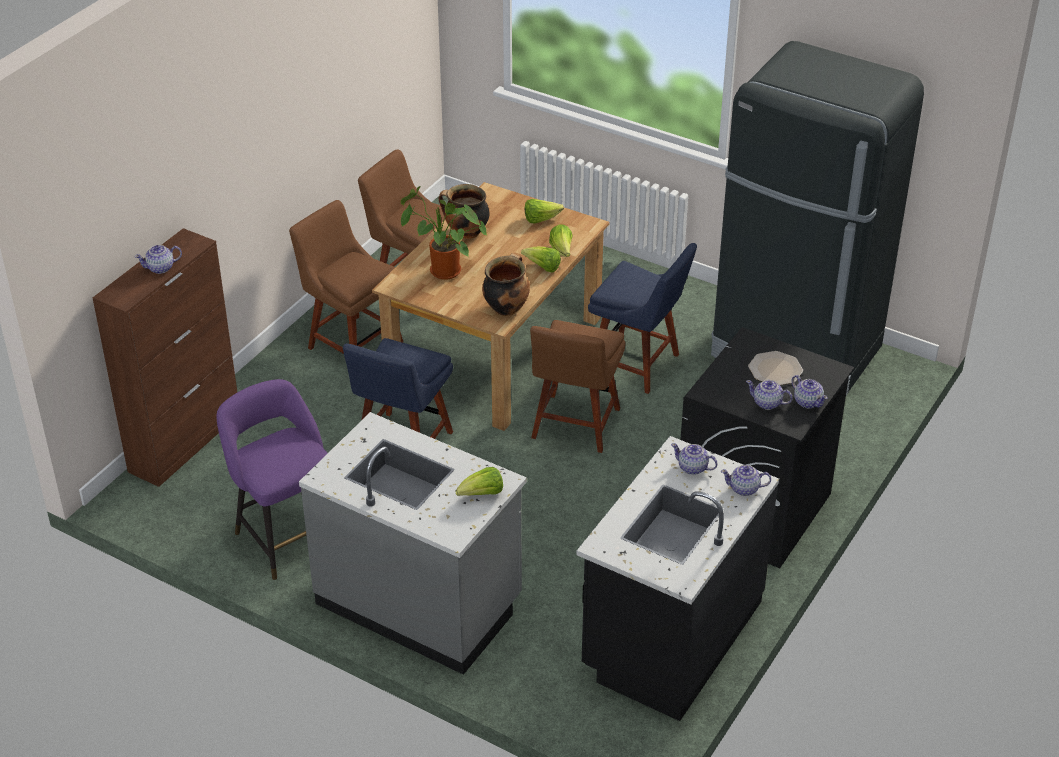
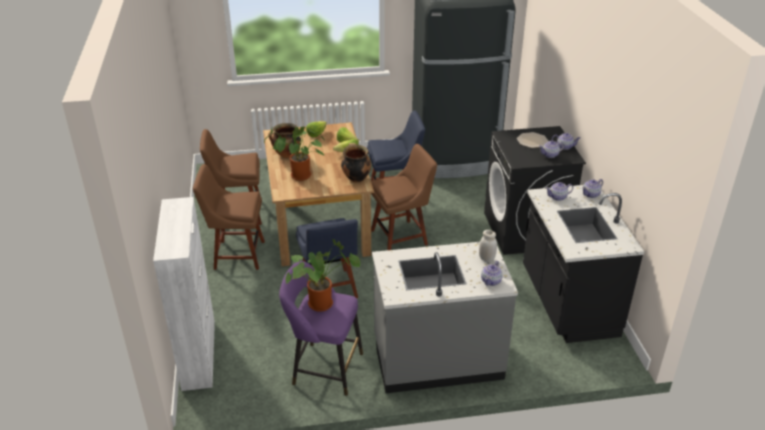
camera: 40 degrees left, 5 degrees down
(161, 268) = (178, 225): teapot -> teapot (491, 281)
(186, 442) = (199, 354): brown cabinet -> white cabinet
(285, 446) = (322, 302): none -> potted plant
(482, 494) = (486, 259): lettuce -> white jar
(574, 426) = (402, 236): brown chair -> brown chair turned 90 degrees counterclockwise

